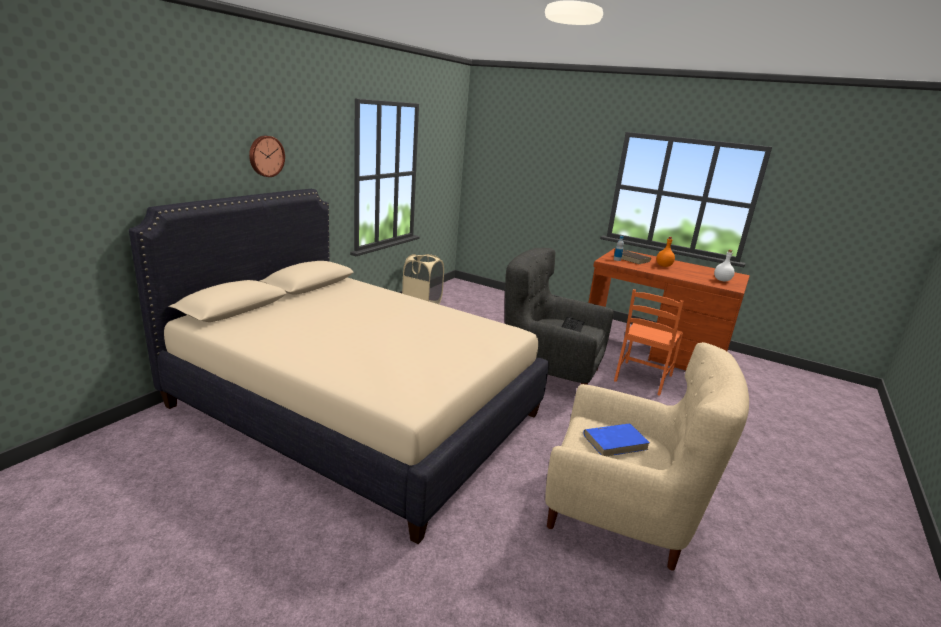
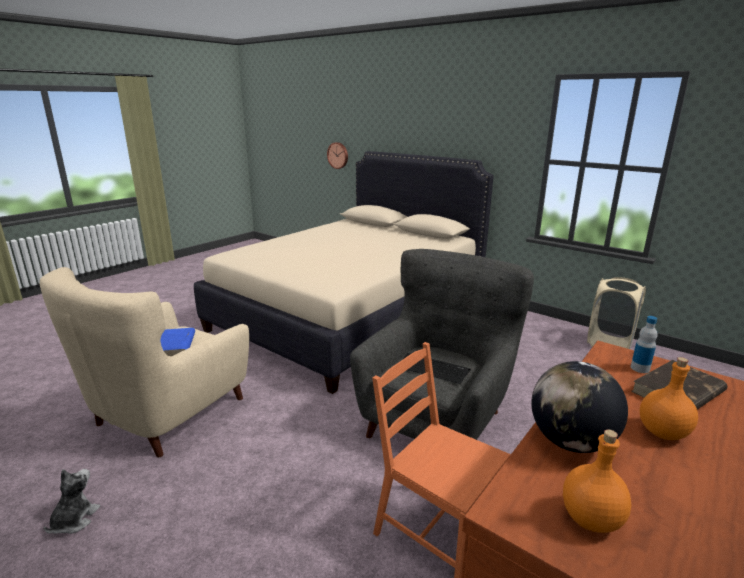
camera: 100 degrees right, 0 degrees up
(266, 156) = (446, 128): wall clock -> wall clock (338, 155)
(686, 276) = (570, 442): none -> globe
(722, 280) = (590, 520): white bottle -> orange bottle
(764, 523) = (74, 520): none -> plush toy

